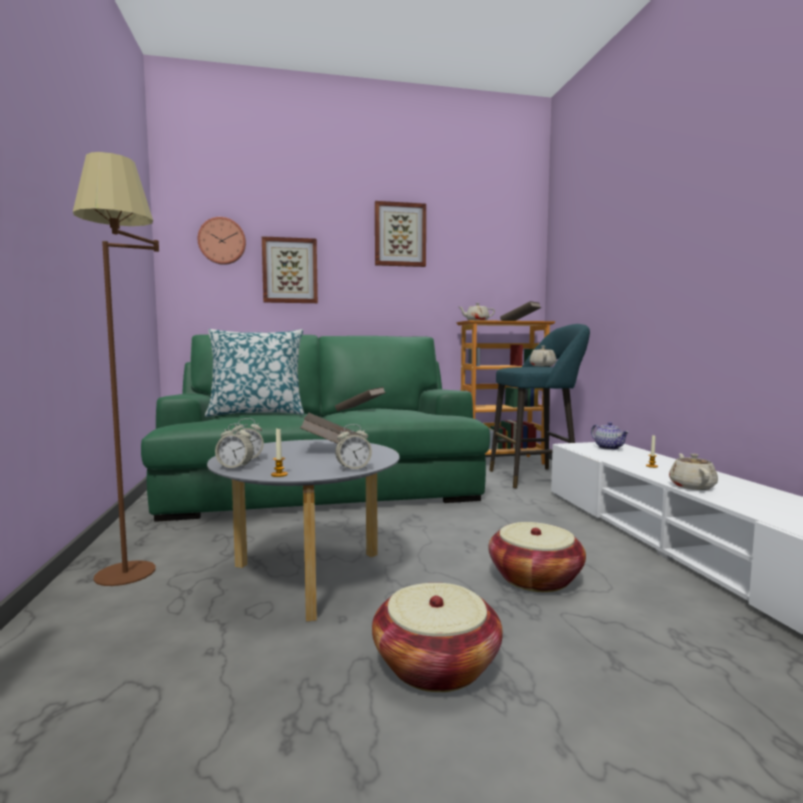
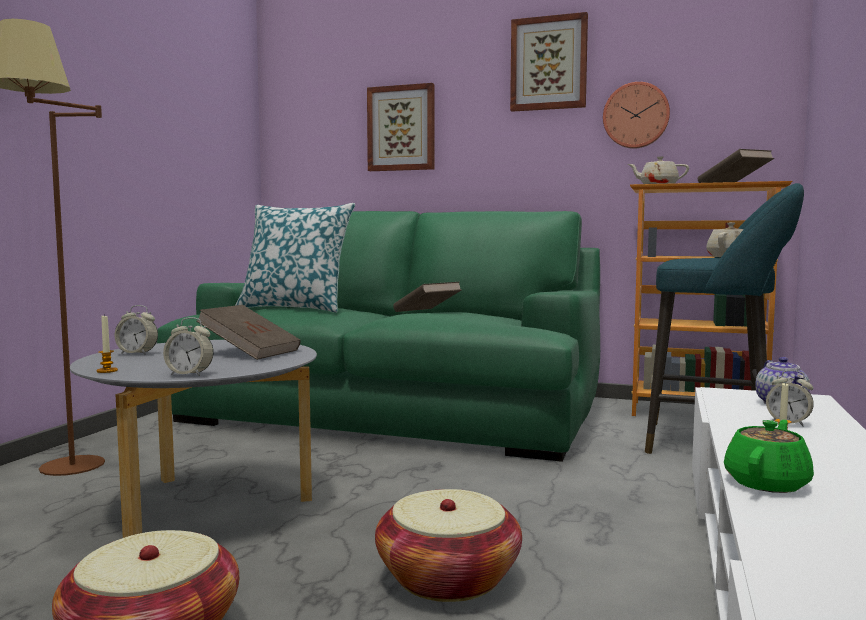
camera: 30 degrees right, 0 degrees up
(222, 241) = (326, 98): wall clock -> wall clock (636, 116)
(235, 467) = (100, 359): alarm clock -> alarm clock (788, 423)
(692, 486) = (767, 482): beige teapot -> green teapot

